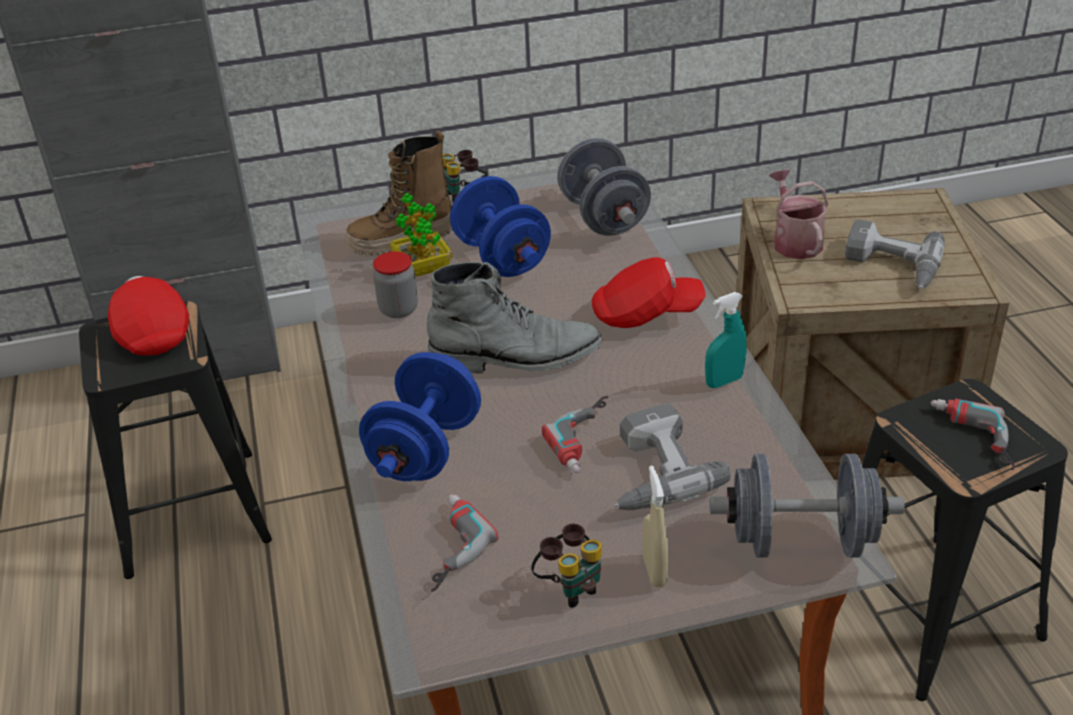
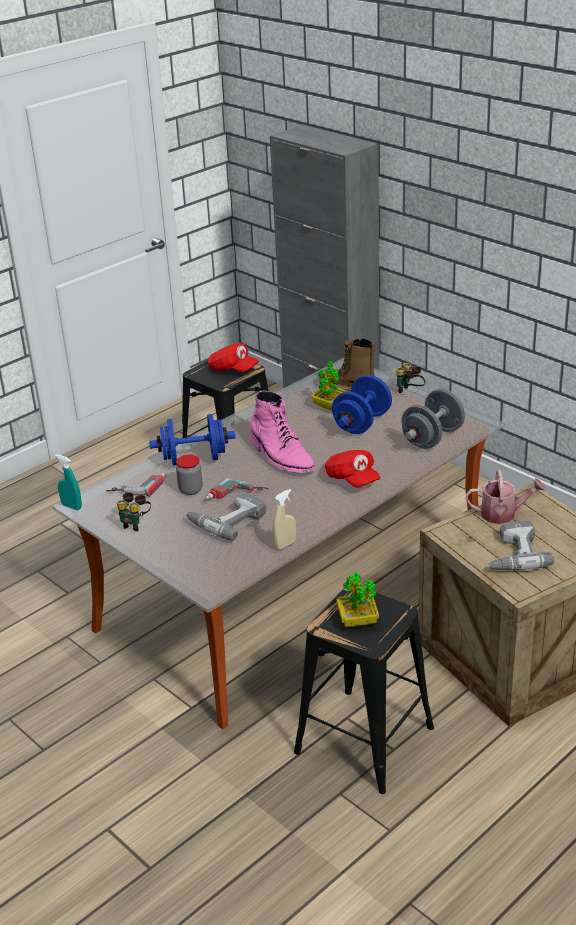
camera: 60 degrees right, 5 degrees down
(152, 333) = (233, 370): red cap -> red cap turned 90 degrees clockwise
(398, 309) = (290, 413): jar -> jar (190, 490)
(516, 357) = (281, 456): grey boot -> pink boot
(654, 571) = (160, 541): beige spray bottle -> beige spray bottle (285, 545)
(724, 381) = (315, 519): turquoise spray bottle -> turquoise spray bottle (71, 506)
(794, 241) = (503, 514): watering can -> watering can turned 45 degrees clockwise
(801, 541) = (209, 575): grey dumbbell -> none
(970, 439) = (357, 620): power drill -> potted plant

